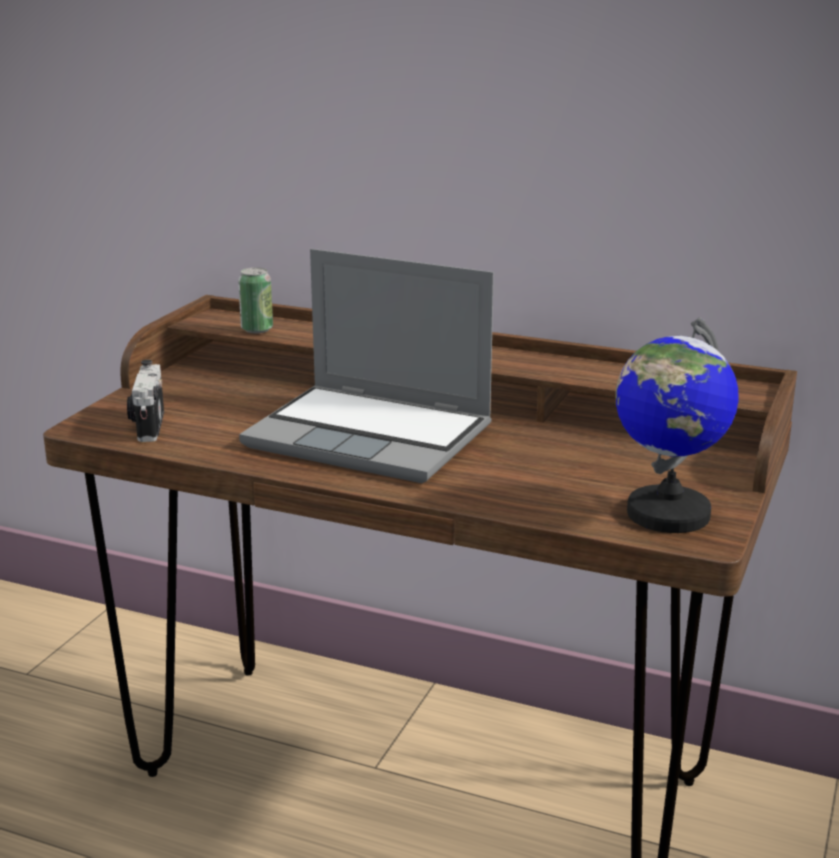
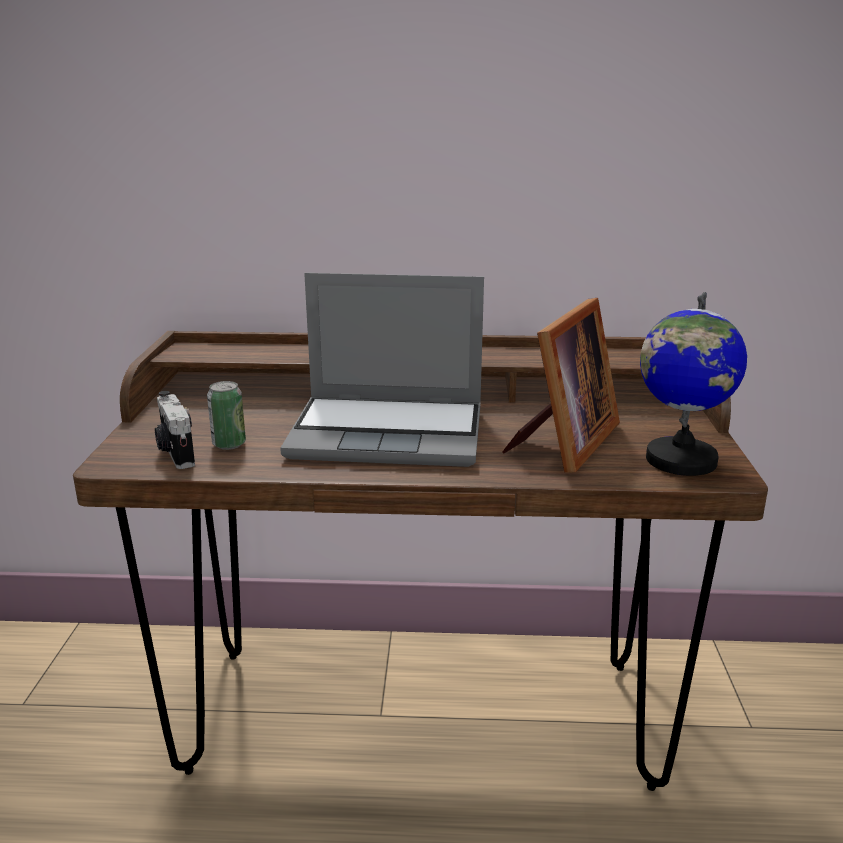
camera: 20 degrees left, 0 degrees up
(257, 329) = (237, 354): can -> can (229, 444)
(550, 475) = (563, 443): none -> picture frame

